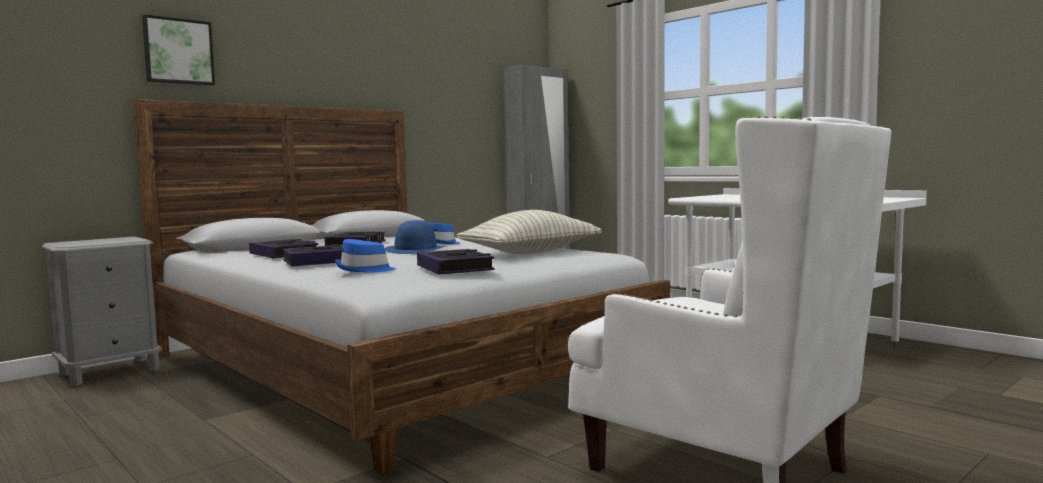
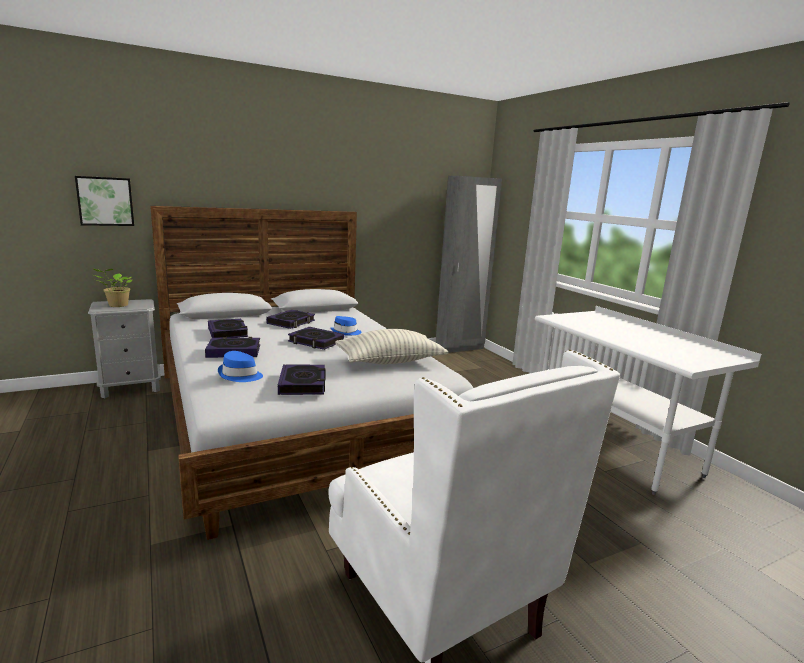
camera: 15 degrees right, 10 degrees up
(91, 242) = (117, 305): none -> potted plant
(178, 51) = (184, 169): picture -> picture (105, 201)
(415, 250) = (316, 342): blue hat -> book

